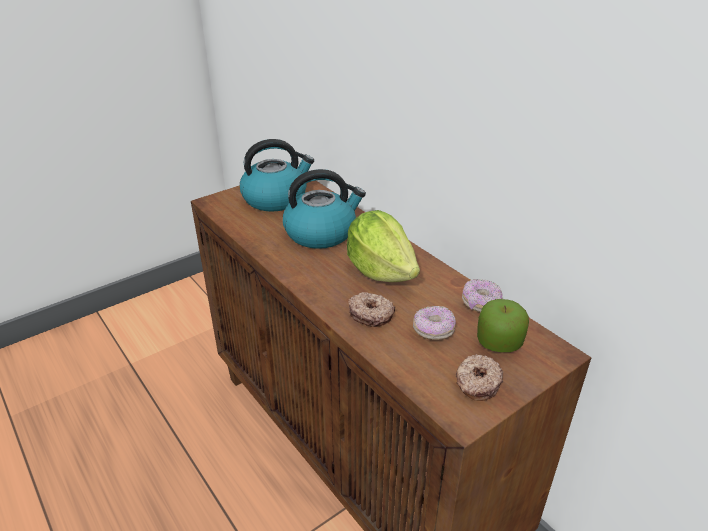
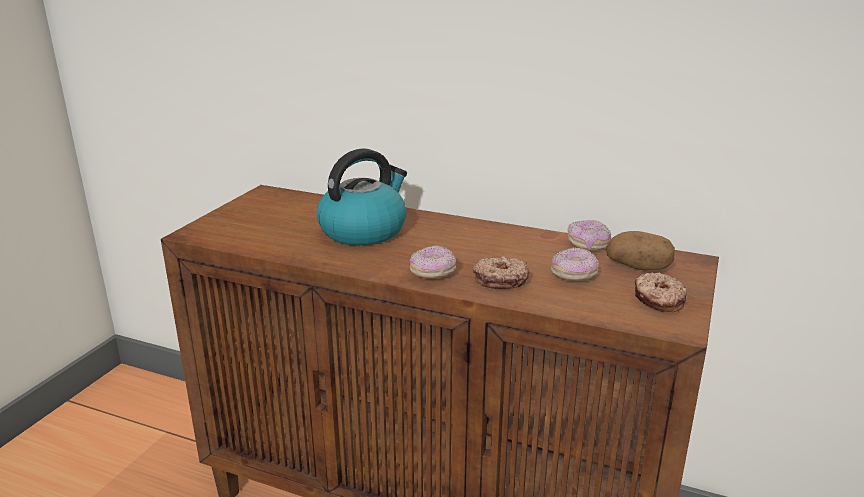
camera: 30 degrees left, 10 degrees down
(276, 198) = (272, 214): kettle -> none
(328, 290) = (433, 273): none -> donut
(381, 270) = (466, 245): lettuce -> none
(499, 342) = (638, 267): apple -> potato

